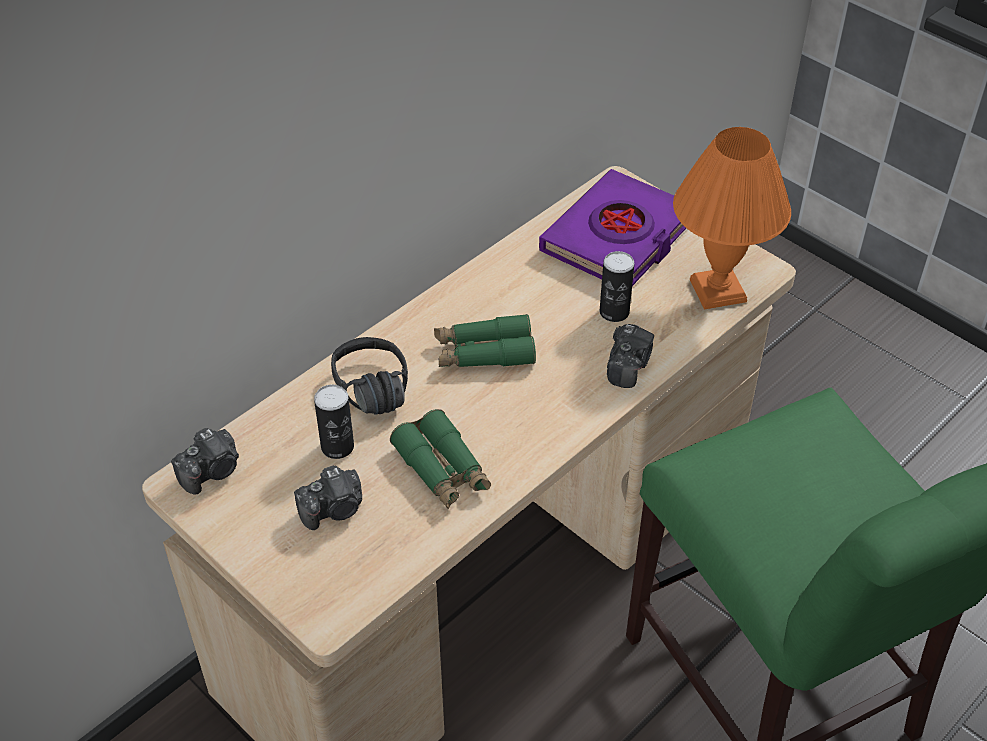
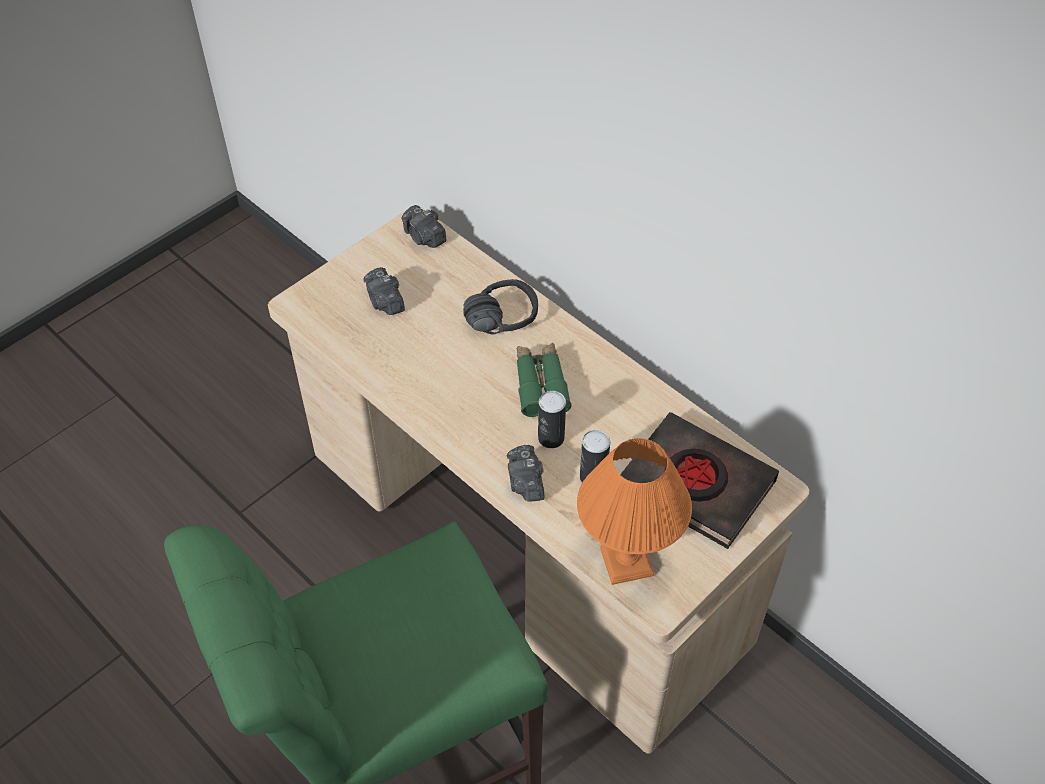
camera: 90 degrees right, 5 degrees up
(337, 447) = (443, 300): can -> can (551, 438)
(442, 469) = (417, 360): green binoculars -> none
(618, 238) = (696, 485): purple book -> black book
(628, 366) = (526, 483): camera -> camera turned 60 degrees clockwise

